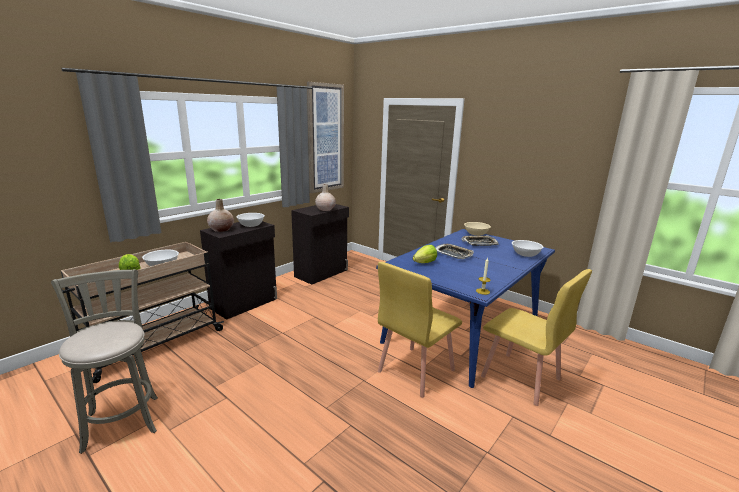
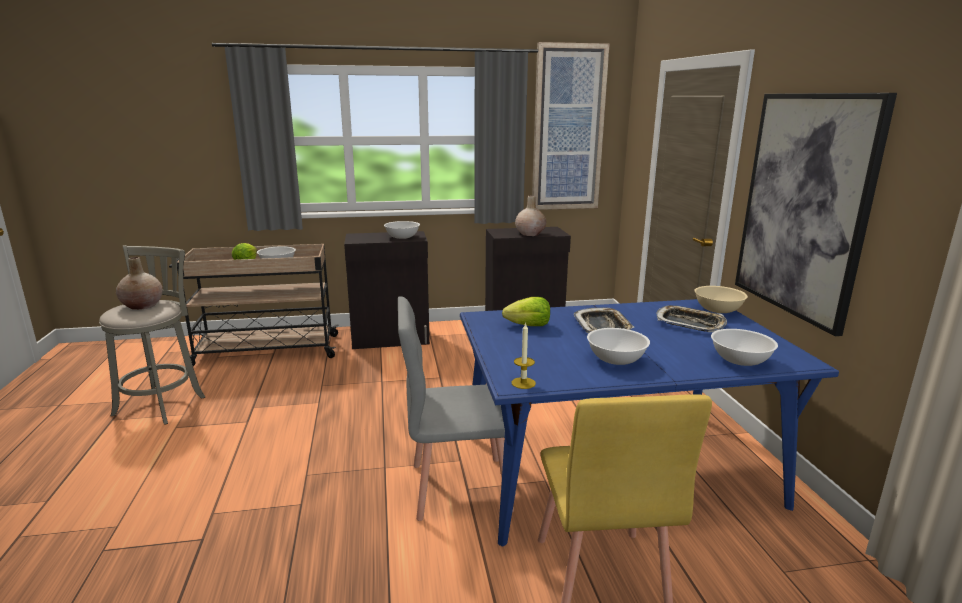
camera: 40 degrees right, 0 degrees up
(221, 229) = (365, 236): beige vase -> beige vase (143, 305)
(415, 370) = (459, 486): yellow chair -> grey chair
(489, 268) = (615, 359): none -> white bowl
(511, 177) = (804, 206): none -> picture

